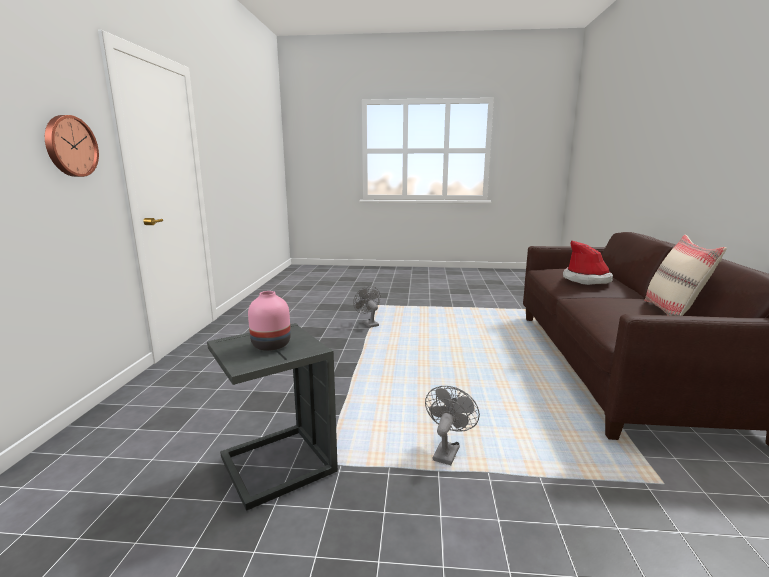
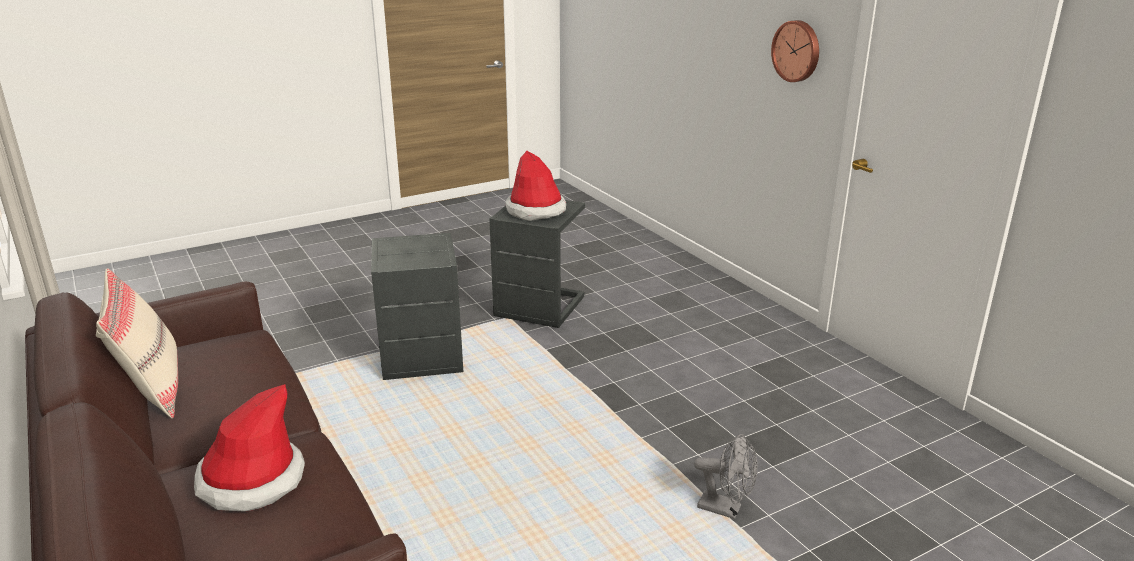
camera: 145 degrees right, 10 degrees up
(272, 345) = (536, 210): pink vase -> hat
(447, 450) = (423, 355): grey fan -> grey side table

